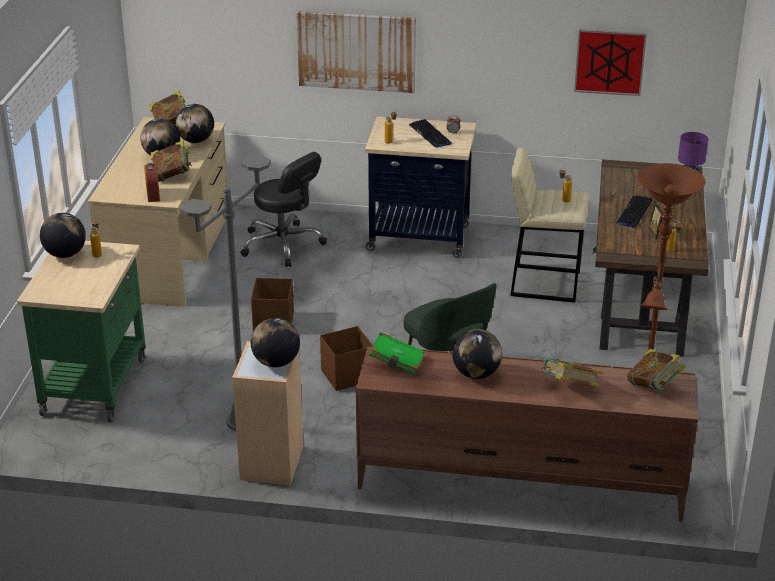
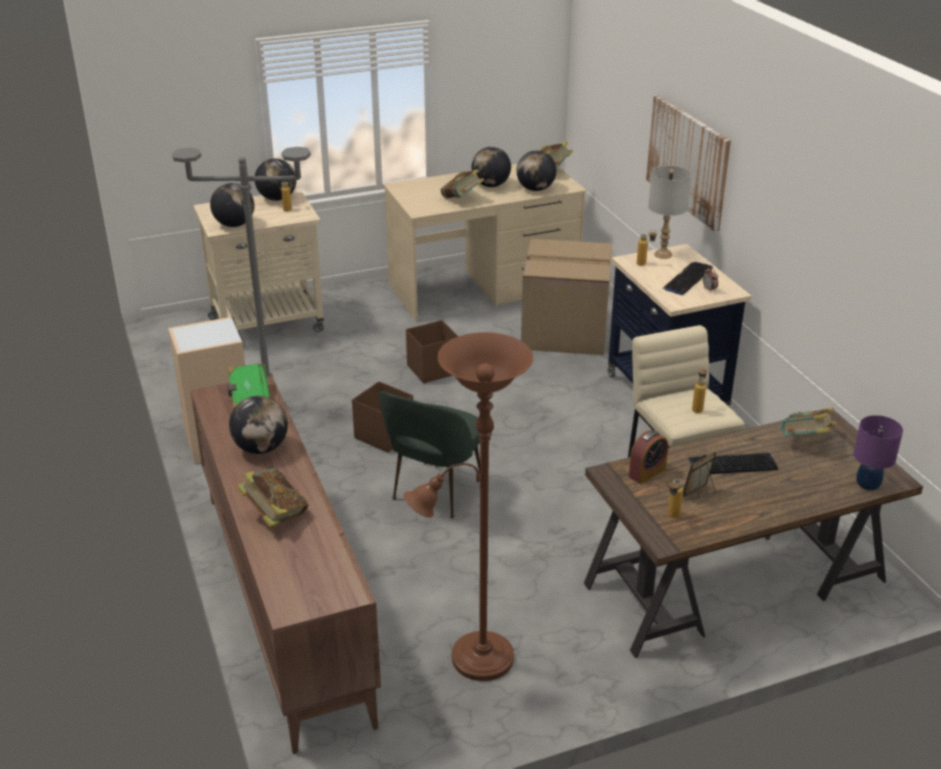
camera: 60 degrees right, 0 degrees up
(94, 385) = (267, 324): green cart -> beige cart
(153, 195) = (420, 202): alarm clock -> alarm clock (647, 472)
(276, 362) = (205, 340): globe -> globe (234, 225)
(285, 246) = (563, 332): black office chair -> cardboard box
(383, 130) = (662, 254): none -> grey table lamp
(609, 62) = (876, 283): picture -> none
(654, 386) = (320, 576): book -> book (805, 441)

